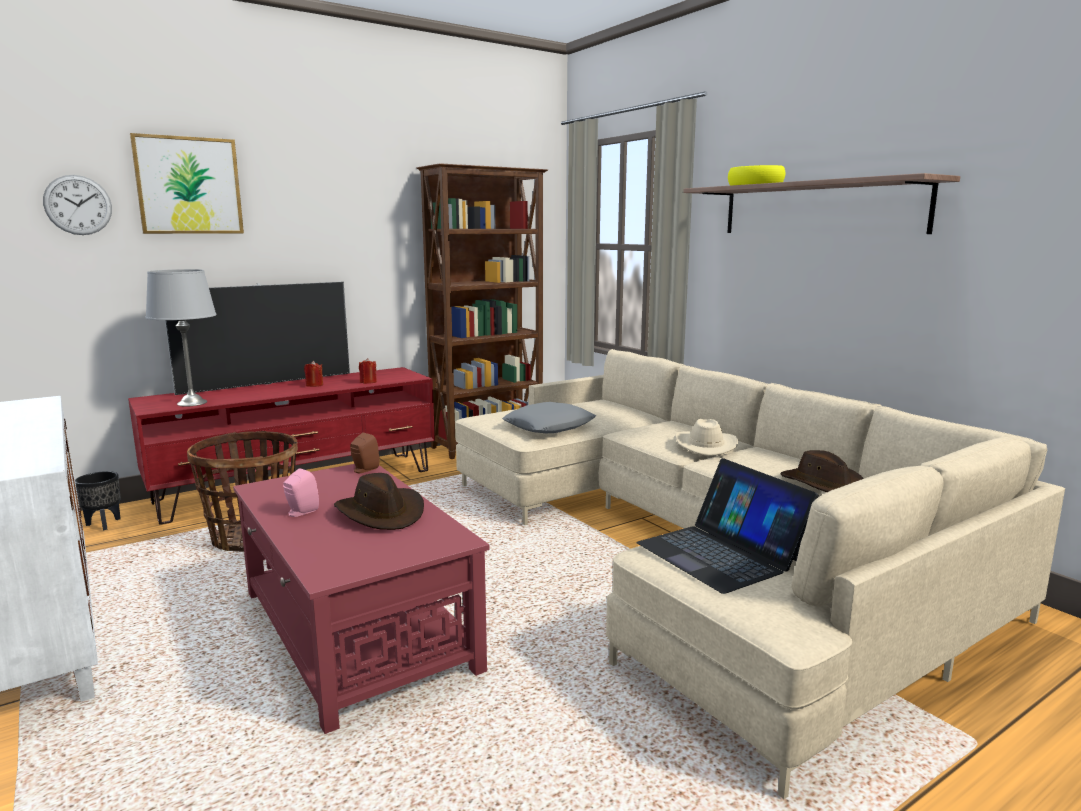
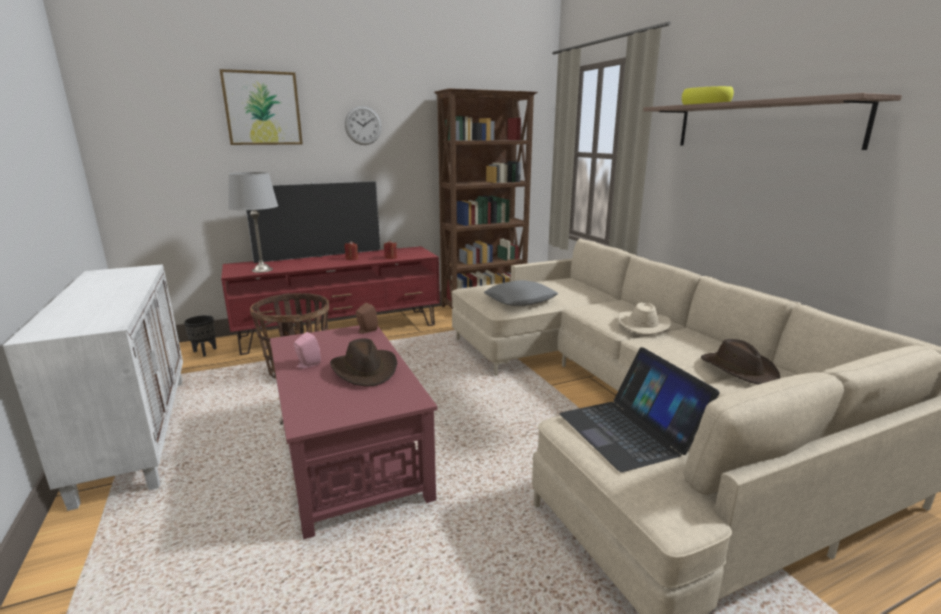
camera: 10 degrees right, 5 degrees up
(78, 205) = (185, 124): wall clock -> wall clock (363, 125)

